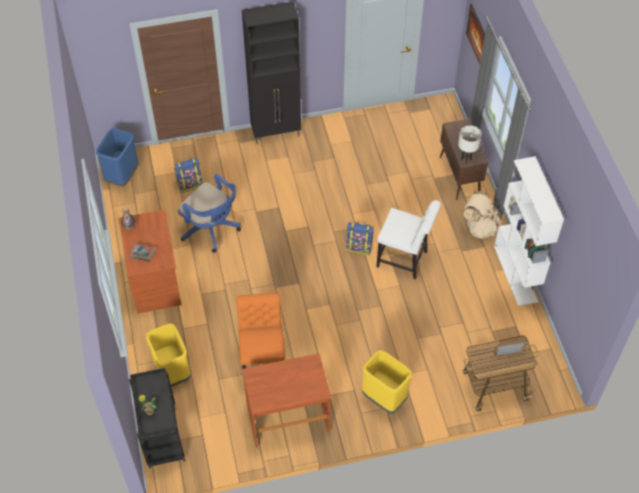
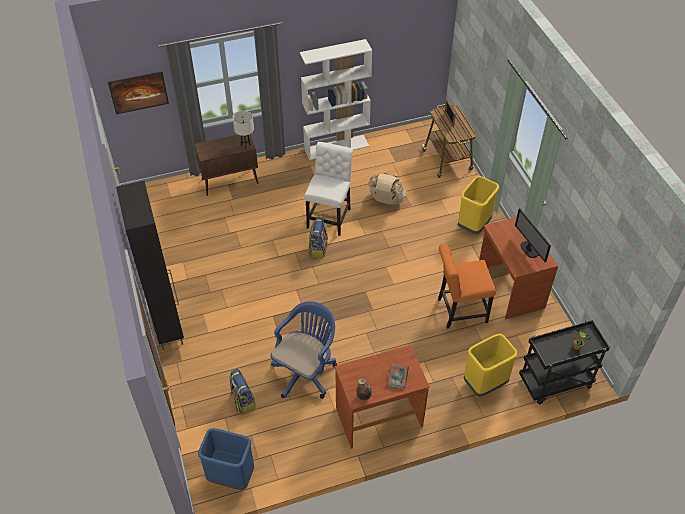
camera: 95 degrees left, 5 degrees down
(277, 389) = (528, 250): none -> monitor
(480, 227) = (288, 168): beige backpack -> beige backpack (386, 200)

